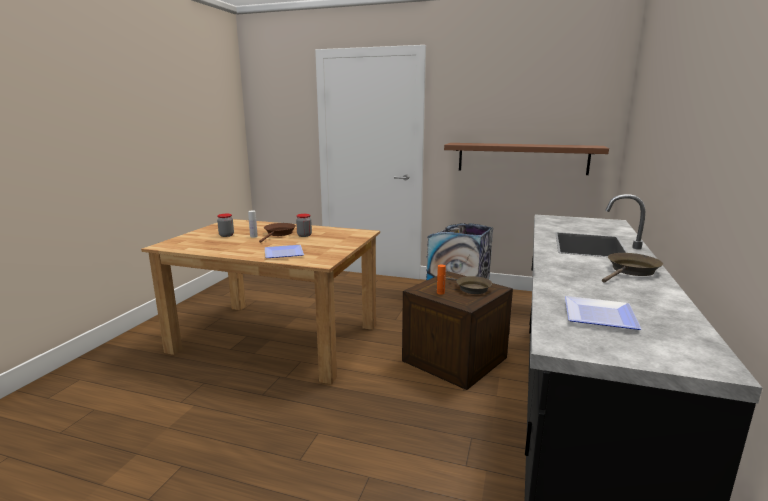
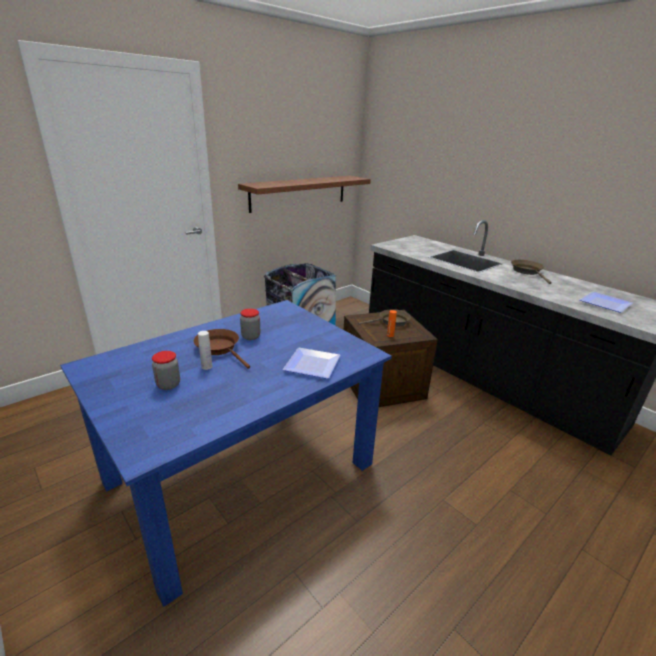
camera: 60 degrees left, 10 degrees up
(275, 338) = (241, 474): brown dining table -> blue dining table

